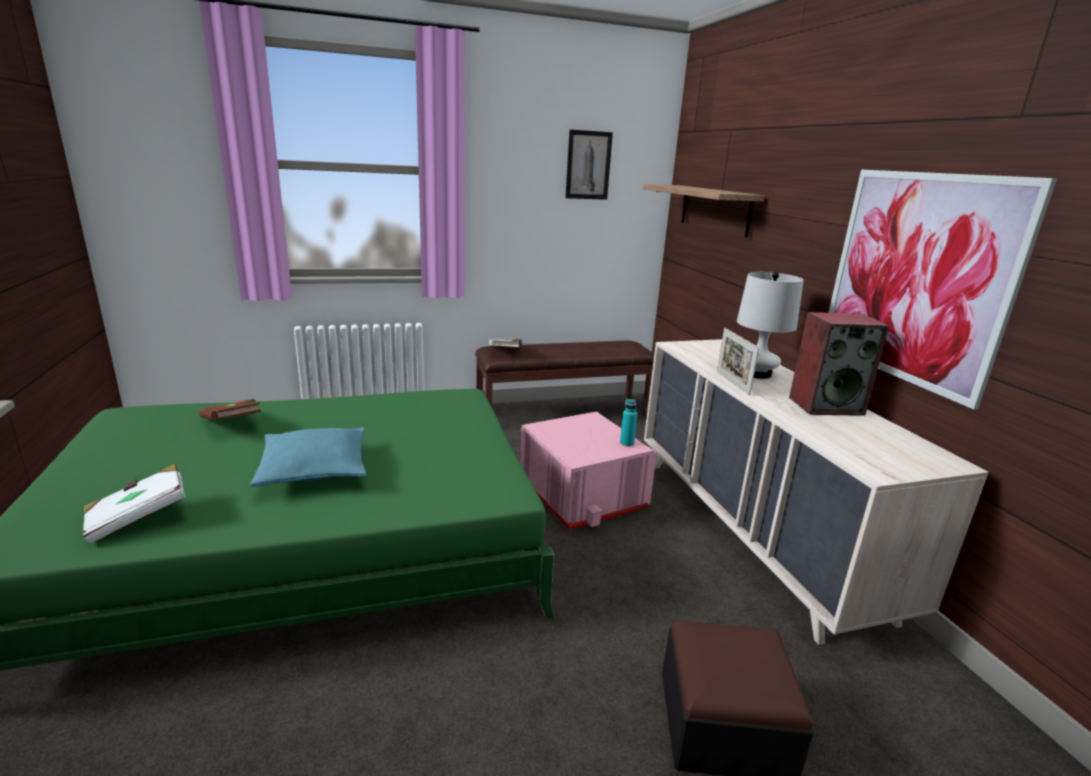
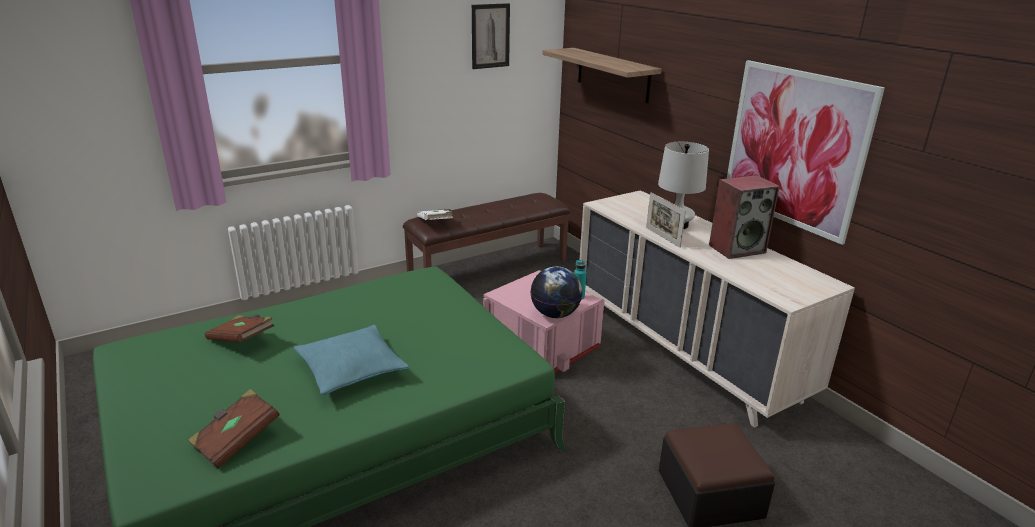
camera: 15 degrees left, 5 degrees up
(138, 518) = (236, 440): white book -> brown book
(589, 456) = (555, 314): none -> globe

